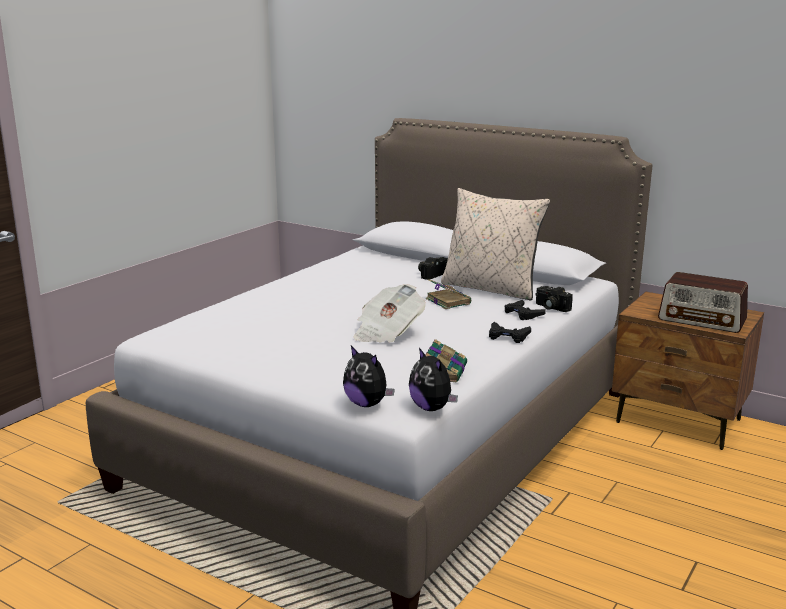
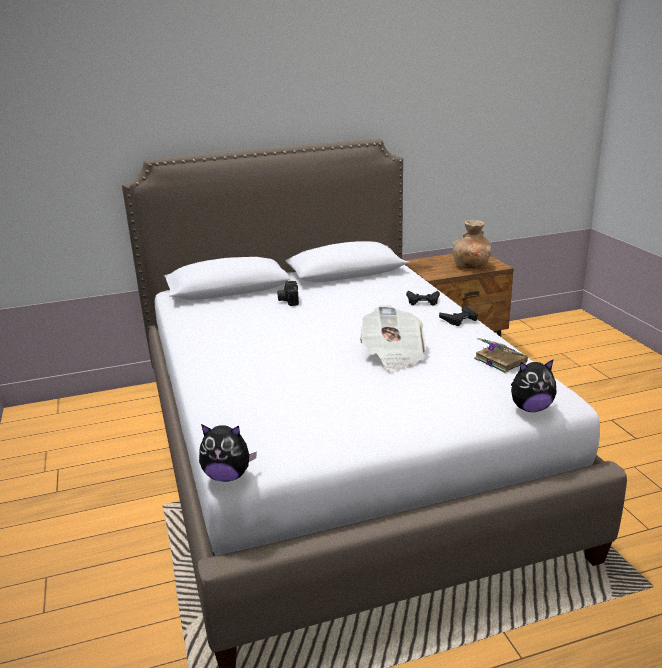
camera: 50 degrees left, 5 degrees up
(432, 408) = (562, 387): plush toy -> plush toy (227, 476)
(447, 301) = (357, 314): book -> none
(491, 288) = (355, 293): beige pillow -> none
(550, 307) = (423, 289): camera -> none
(702, 320) = (471, 266): radio -> brown vase

